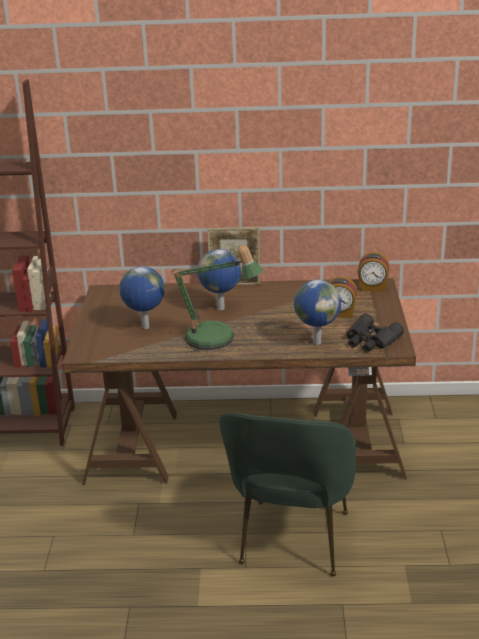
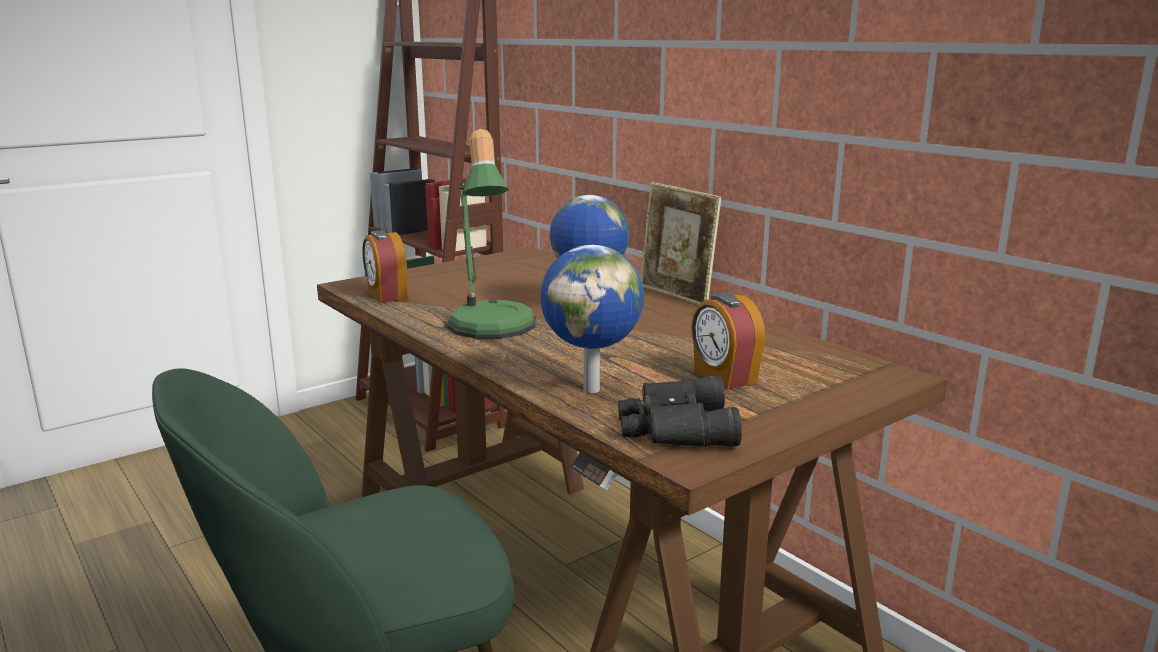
camera: 50 degrees right, 10 degrees down
(145, 327) = (465, 291): globe -> none
(372, 288) = (870, 374): alarm clock -> alarm clock (386, 296)

